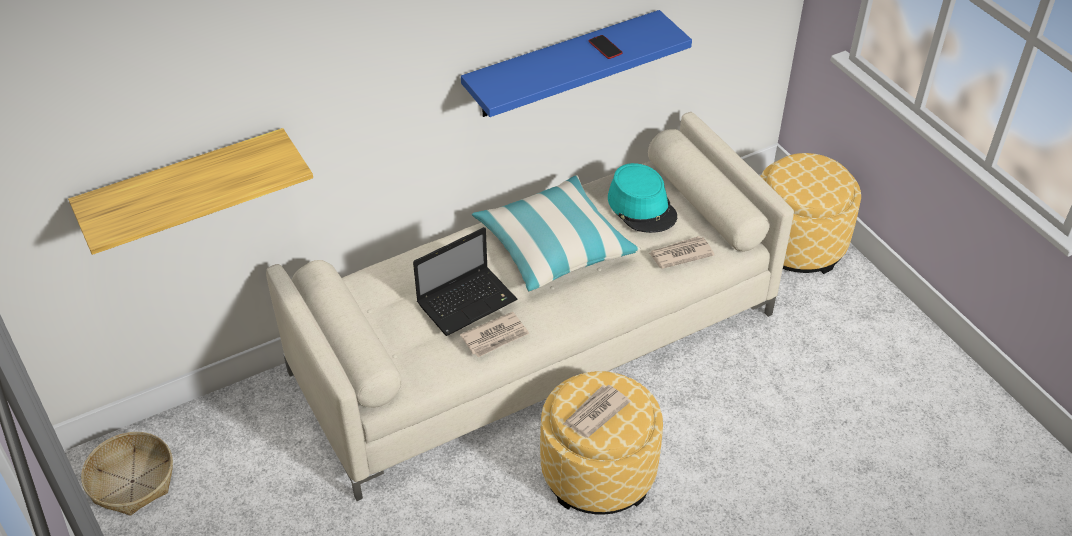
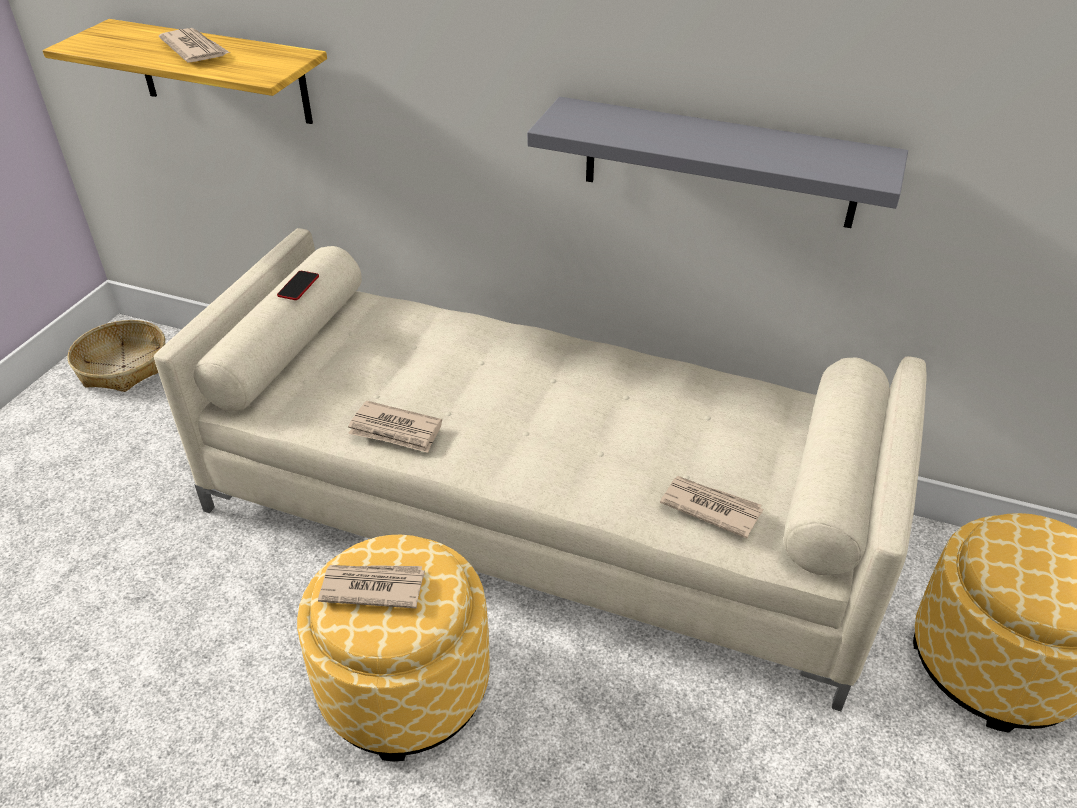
camera: 50 degrees right, 5 degrees down
(199, 180) = (195, 49): none -> newspaper
(468, 301) = (428, 383): laptop -> none
(554, 246) = (588, 398): pillow -> none
(562, 65) = (719, 163): blue shelf -> grey shelf
(605, 47) = (763, 147): phone -> phone (298, 286)
(642, 207) = (741, 430): turquoise hat -> none

